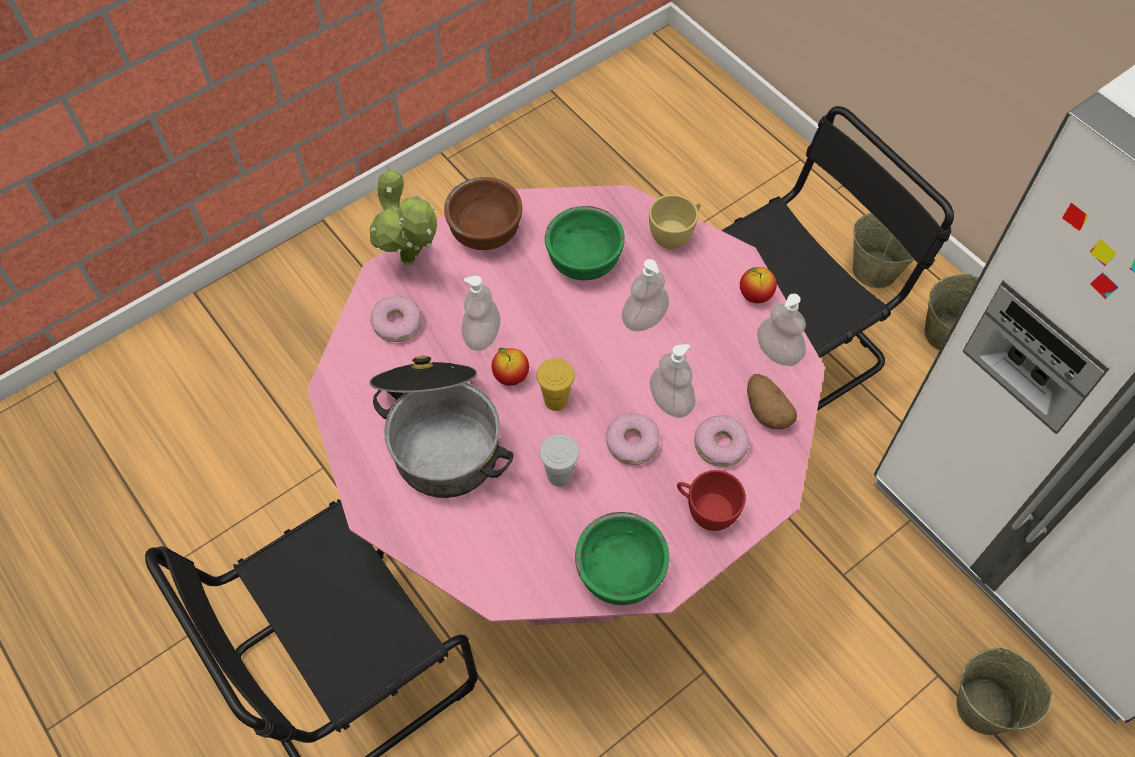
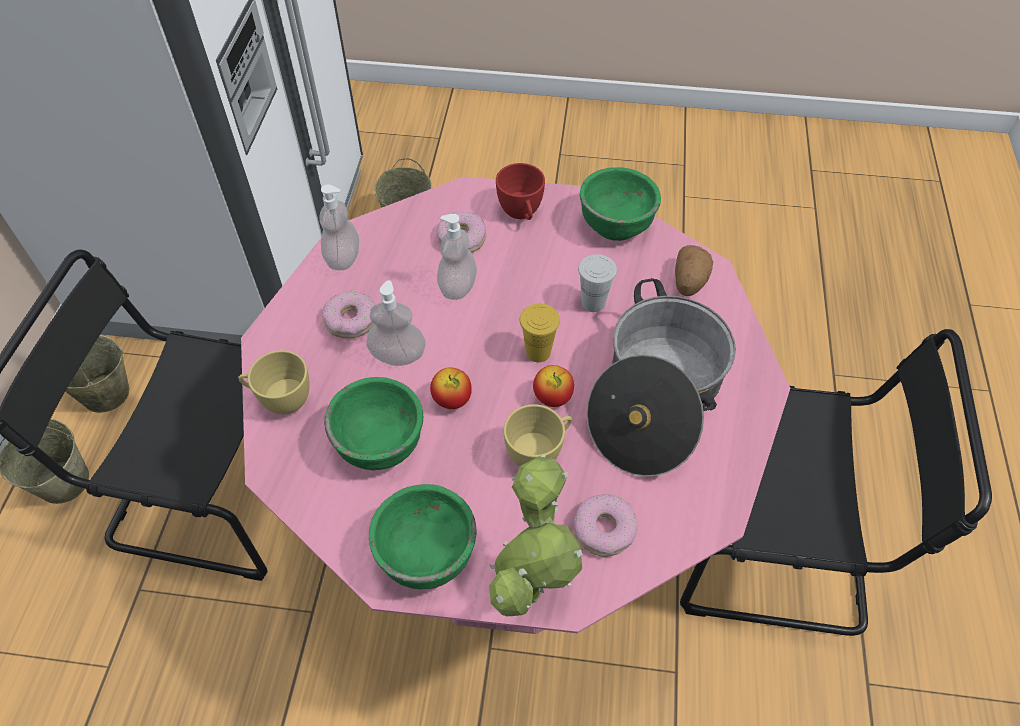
camera: 135 degrees left, 5 degrees down
(482, 335) = (539, 452): soap dispenser -> yellow cup
(485, 232) = (426, 555): brown bowl -> green bowl
(632, 443) = (518, 283): donut -> donut (351, 320)
(755, 295) = (298, 304): apple -> apple (452, 400)
(766, 410) = (404, 233): potato -> potato (689, 282)

